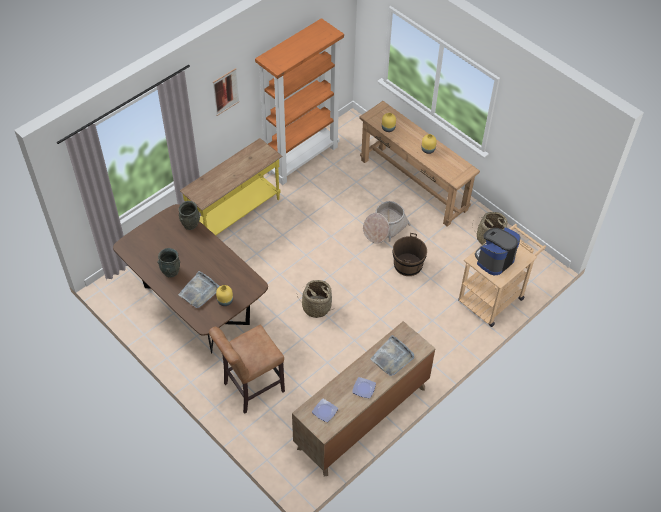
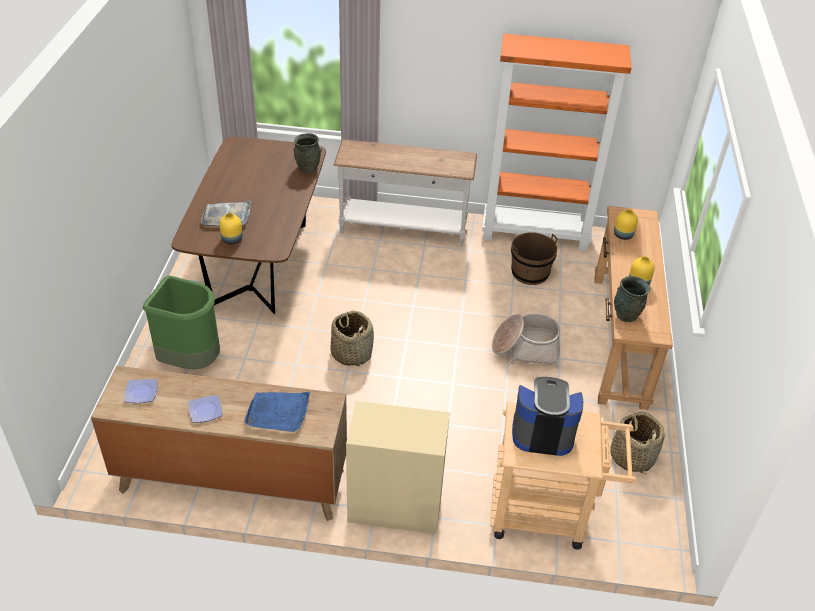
camera: 50 degrees right, 10 degrees down
(171, 272) = (232, 186): grey vase -> grey vase (626, 315)
(225, 92) = (450, 56): picture -> none
(236, 216) = (403, 230): yellow console table -> white console table
(251, 388) = (191, 360): brown stool -> green trash can
(392, 357) = (278, 413): grey tray -> blue tray
(408, 265) = (497, 399): brown bucket -> brown bucket (530, 273)
(439, 355) = (394, 506): none -> beige cabinet

